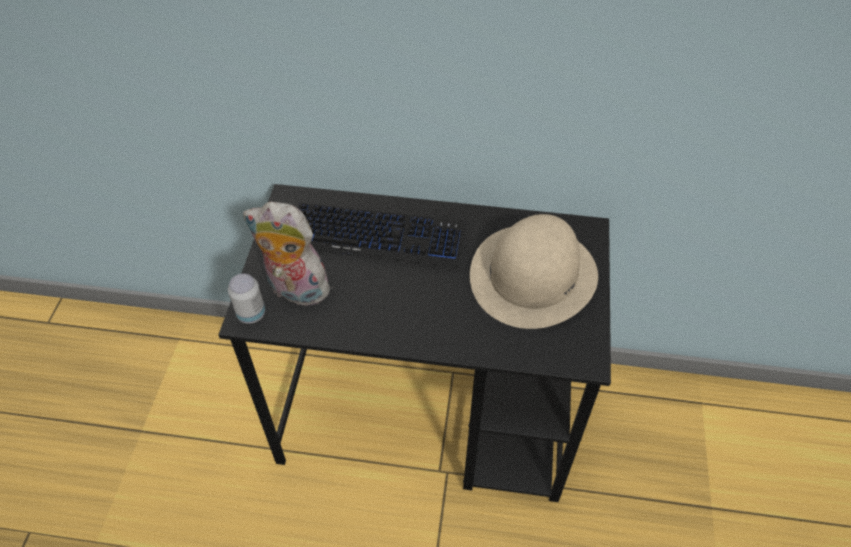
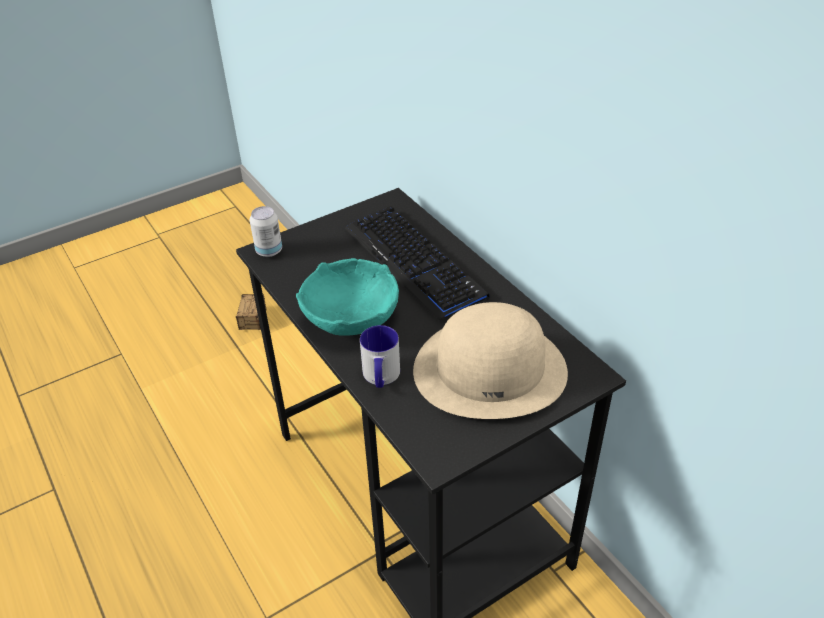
camera: 50 degrees right, 10 degrees down
(138, 412) = (249, 335): none -> storage box
(294, 290) = (313, 256): plush toy -> none
(397, 313) = (352, 317): none -> turquoise bowl
(479, 339) = (381, 377): none -> mug

